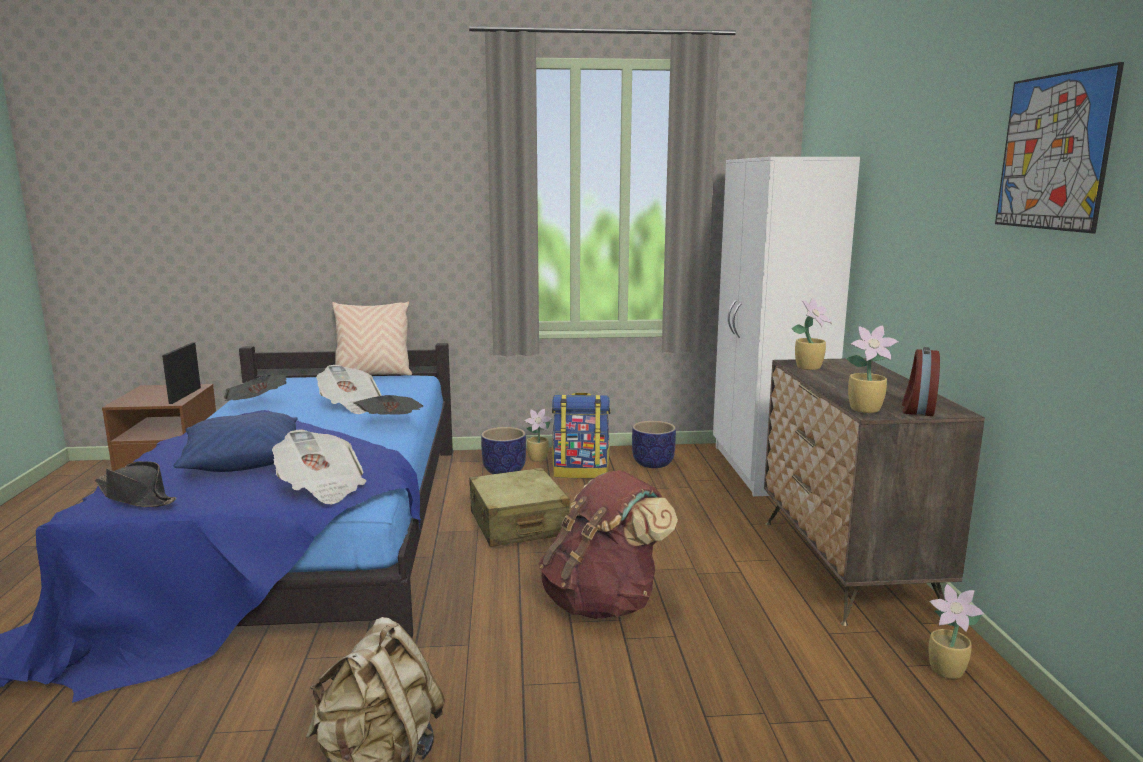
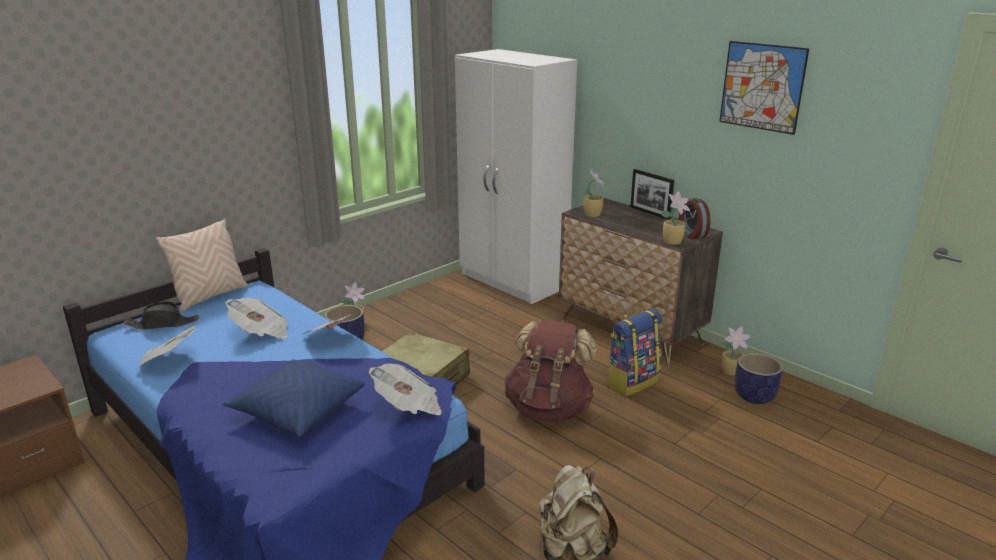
camera: 40 degrees left, 10 degrees up
(136, 497) = (291, 473): black hat -> black hat (163, 324)
(185, 395) = (38, 376): picture frame -> picture frame (649, 213)
(581, 472) = (403, 324): backpack -> backpack (632, 381)
(653, 463) = (440, 300): planter -> planter (755, 396)

